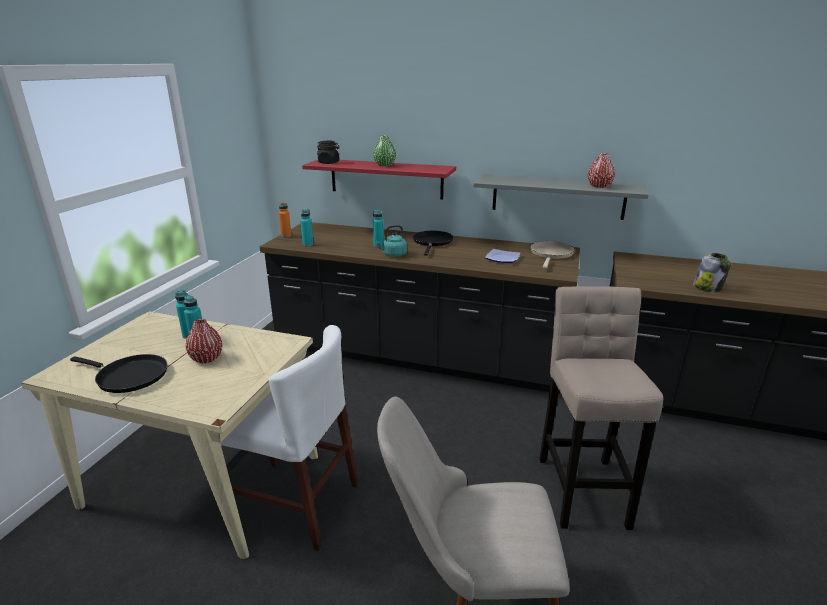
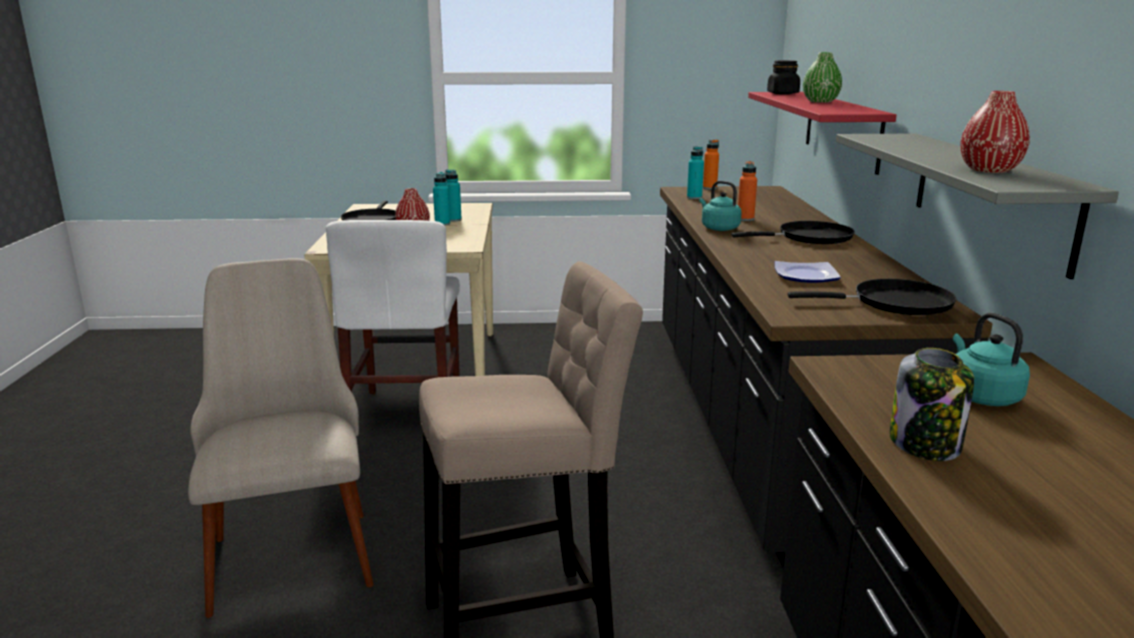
camera: 70 degrees right, 5 degrees down
(378, 245) = (745, 219): turquoise bottle -> orange bottle
(551, 254) = (895, 303): beige frying pan -> black frying pan
(660, 269) = (980, 396): none -> turquoise kettle

